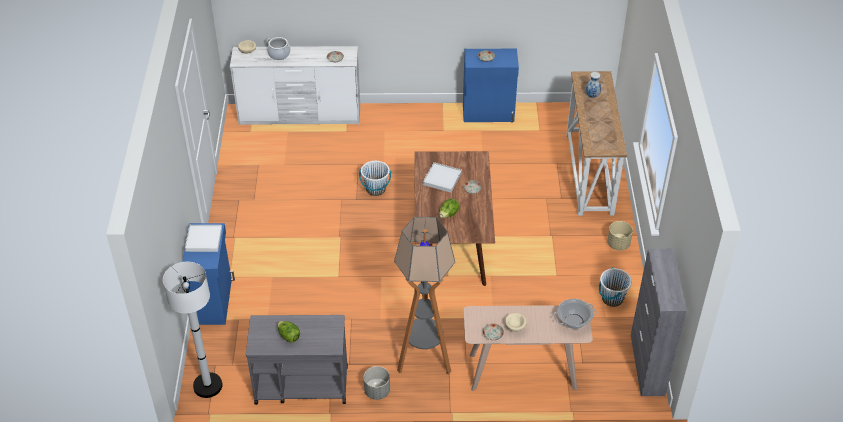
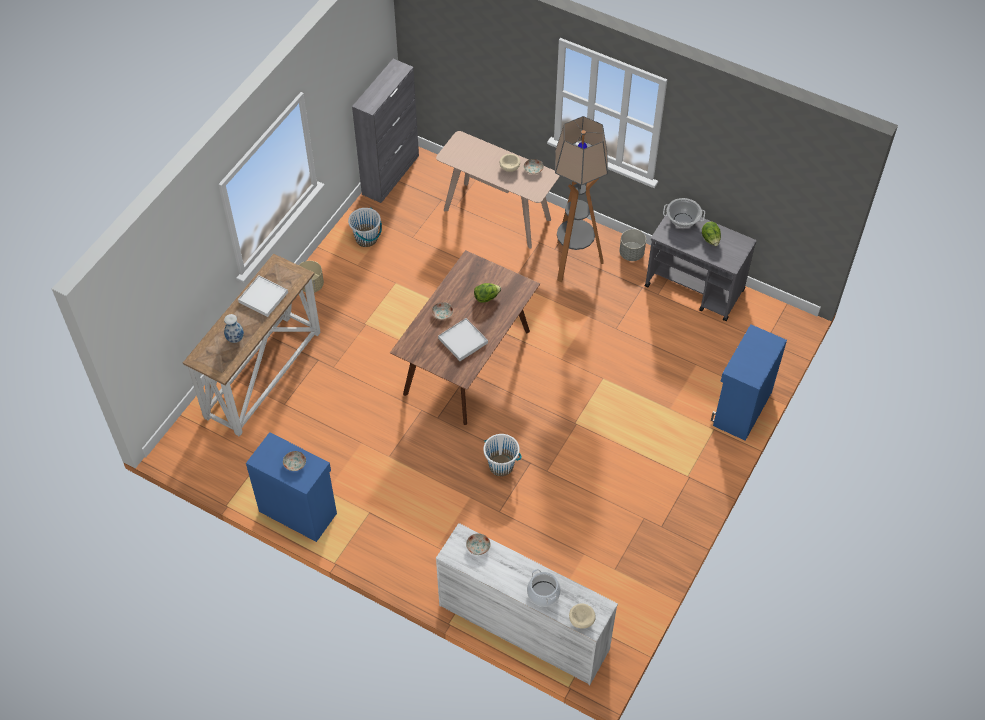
camera: 150 degrees left, 10 degrees up
(203, 239) = (751, 362): white tray -> white tray (263, 297)
(207, 386) = (780, 324): white floor lamp -> none
(574, 321) = (457, 151): cooking pot -> cooking pot (682, 220)

